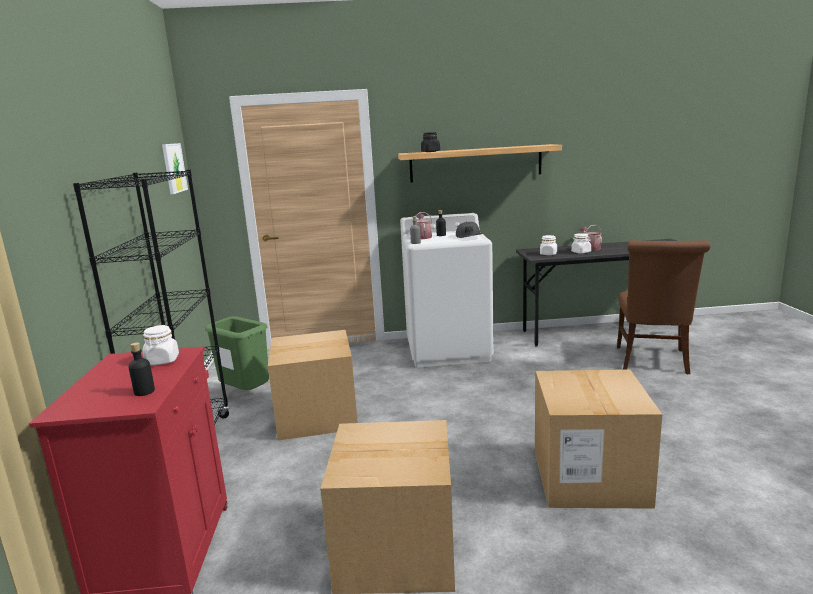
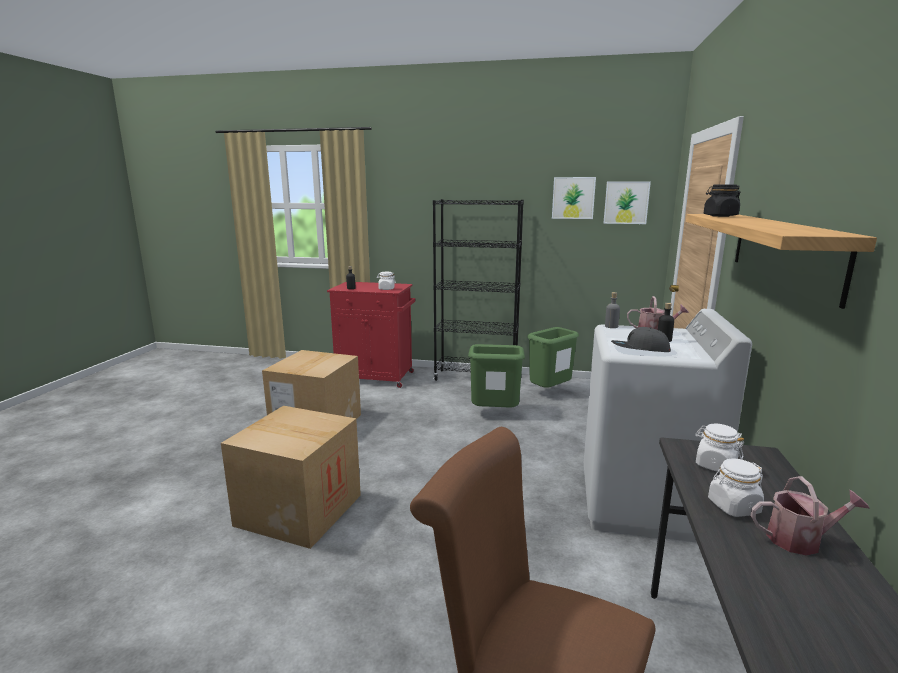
camera: 105 degrees right, 0 degrees up
(151, 166) = (573, 198): none -> picture
(317, 416) = (495, 414): cardboard box -> green trash can

